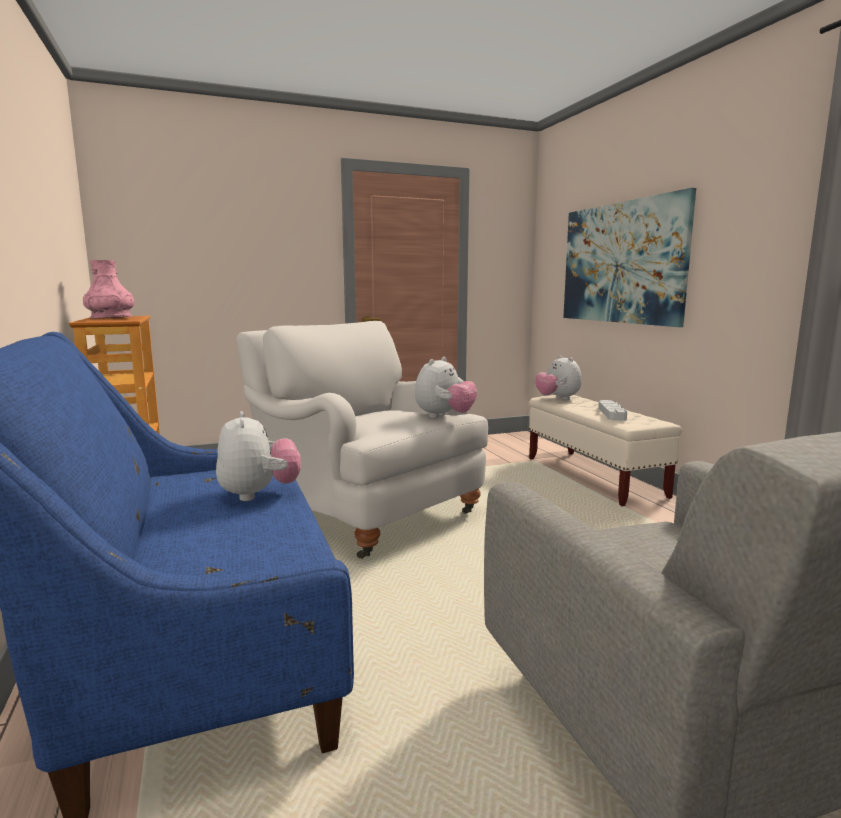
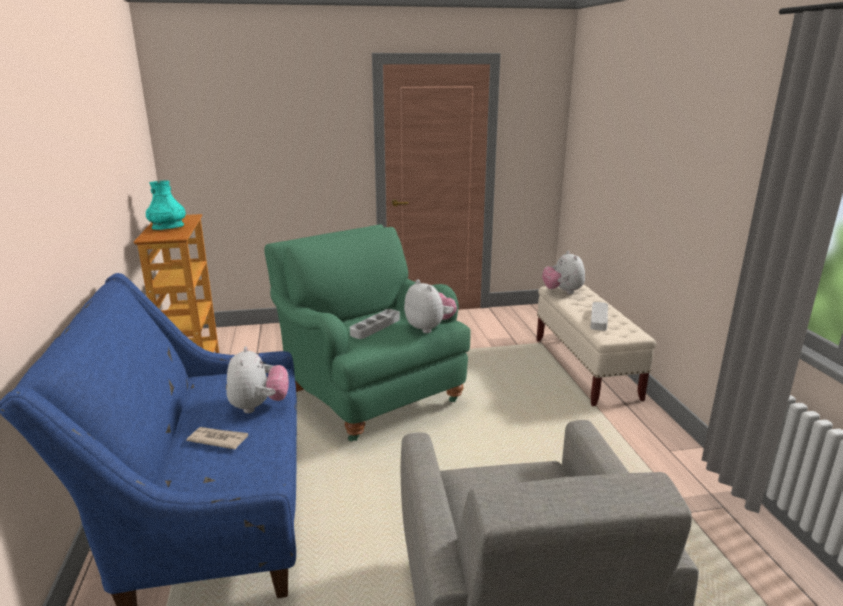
camera: 10 degrees right, 10 degrees up
(111, 318) = (168, 227): pink vase -> turquoise vase
(213, 528) = (218, 439): none -> newspaper
(364, 512) = (369, 392): white armchair -> green armchair
(380, 418) = (375, 327): none -> grey tray
(444, 417) = (429, 328): plush toy -> plush toy turned 75 degrees counterclockwise
(621, 263) = (629, 170): picture -> none

